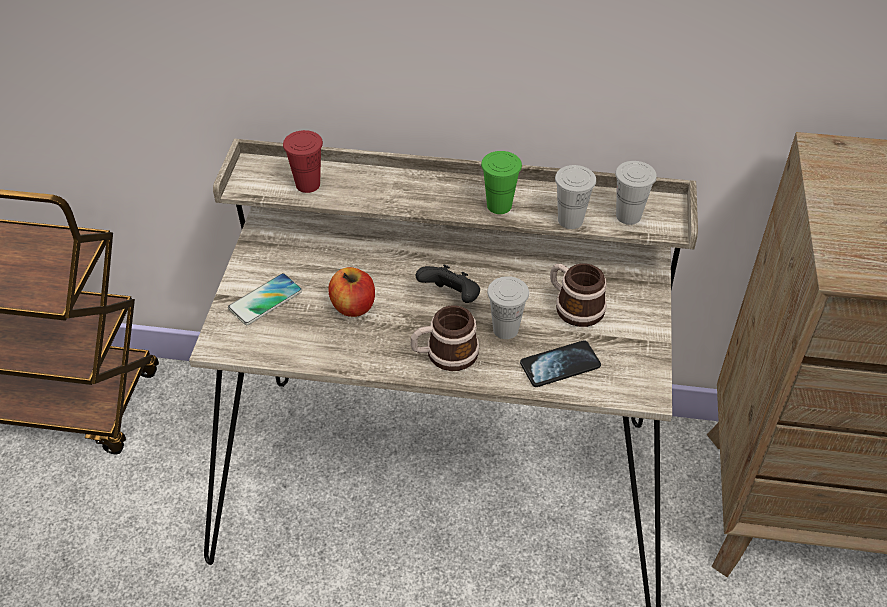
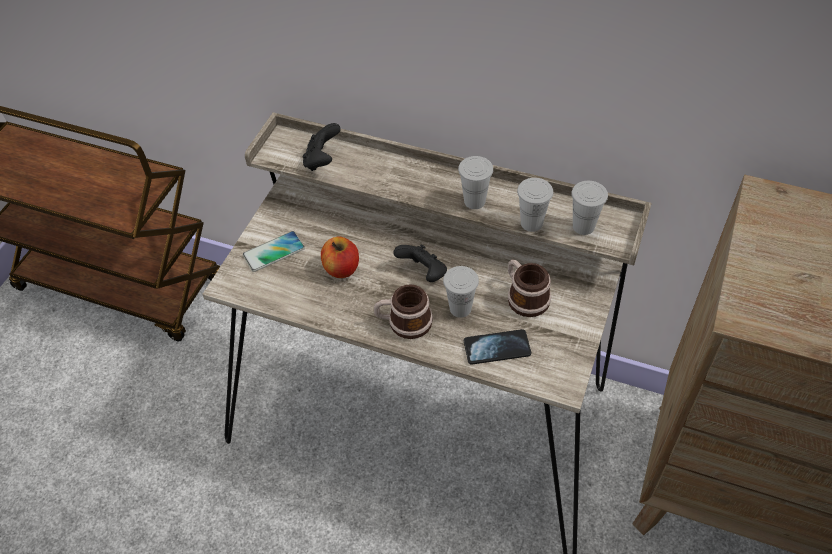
camera: 15 degrees right, 5 degrees up
(308, 184) = (322, 160): red cup -> black game controller
(499, 206) = (474, 201): green cup -> white cup

